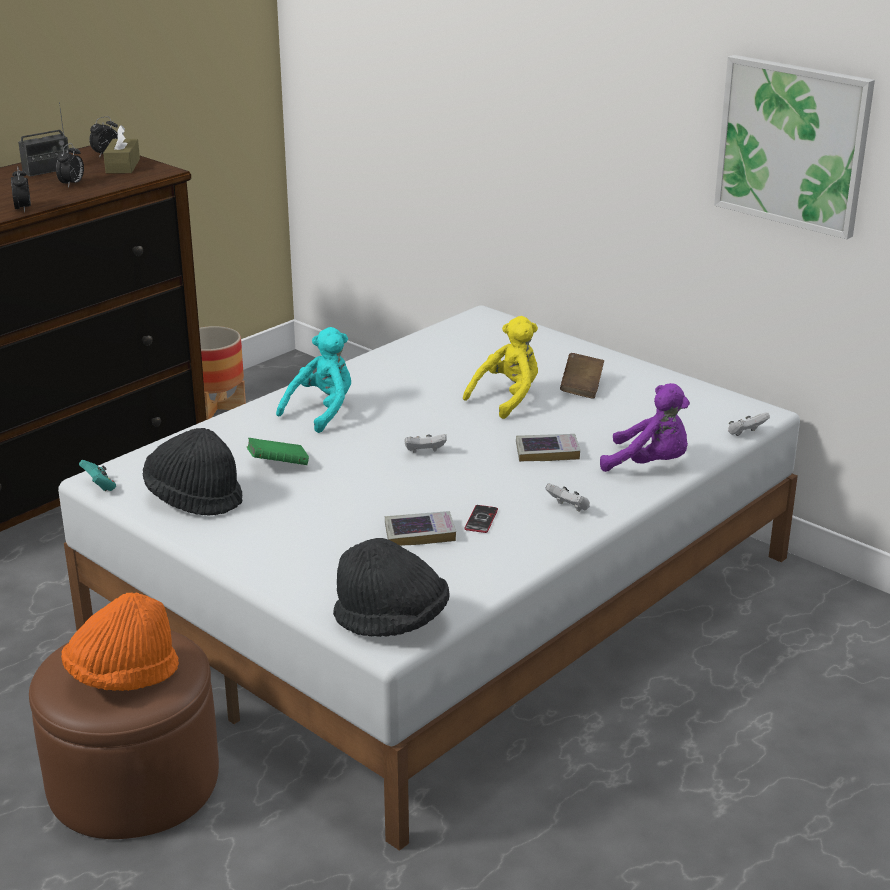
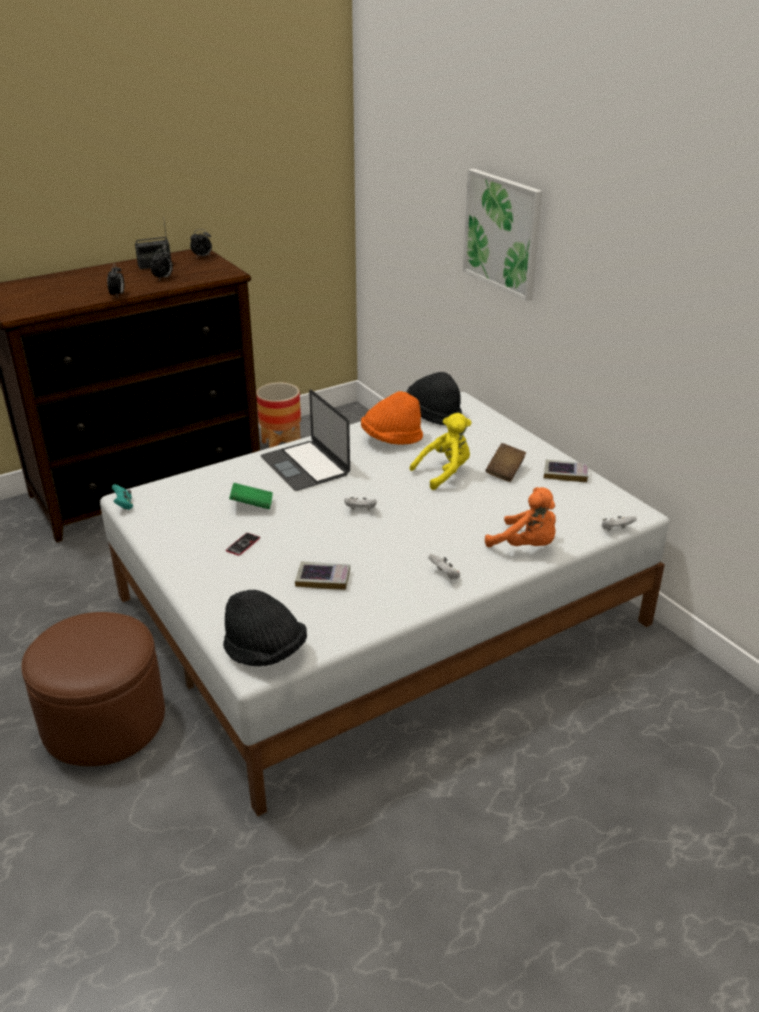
camera: 15 degrees right, 5 degrees up
(122, 676) = (85, 653): orange hat -> orange hat (391, 439)
(123, 166) = (207, 266): brown tissue box -> none
(194, 498) = (181, 524): black hat -> black hat (433, 414)
(322, 411) = (305, 465): turquoise plush toy -> laptop
(481, 520) = (374, 574): phone -> phone (243, 544)
(547, 452) = (452, 523): book -> book (565, 474)
(649, 464) = (526, 546): purple plush toy -> orange plush toy
(793, 145) = (684, 302): picture -> picture (503, 233)

